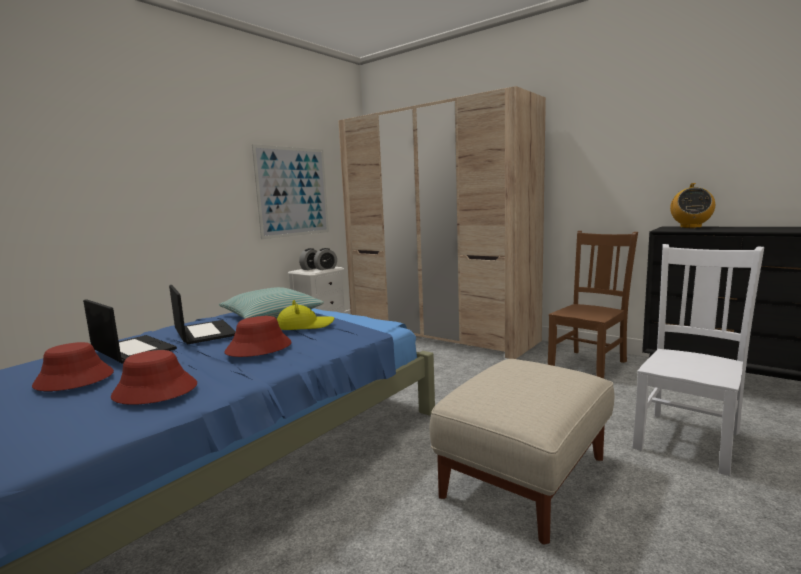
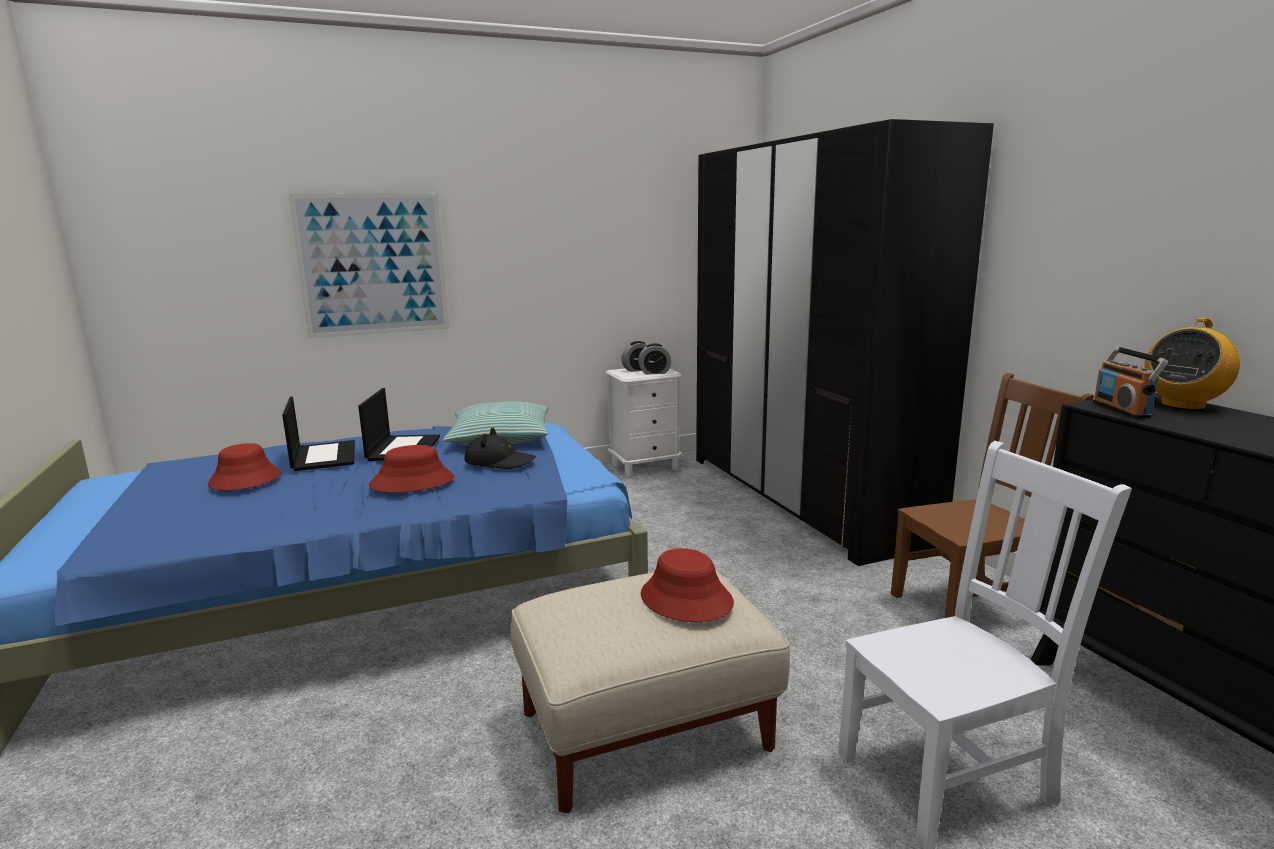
camera: 30 degrees right, 5 degrees up
(154, 391) = (272, 510): red hat -> red hat (685, 599)
(293, 192) = (624, 260): picture -> picture (373, 265)
(304, 326) = (499, 461): yellow hat -> black hat
(439, 334) = (802, 497): beige wardrobe -> black wardrobe
(677, 230) = (1122, 410): none -> radio

